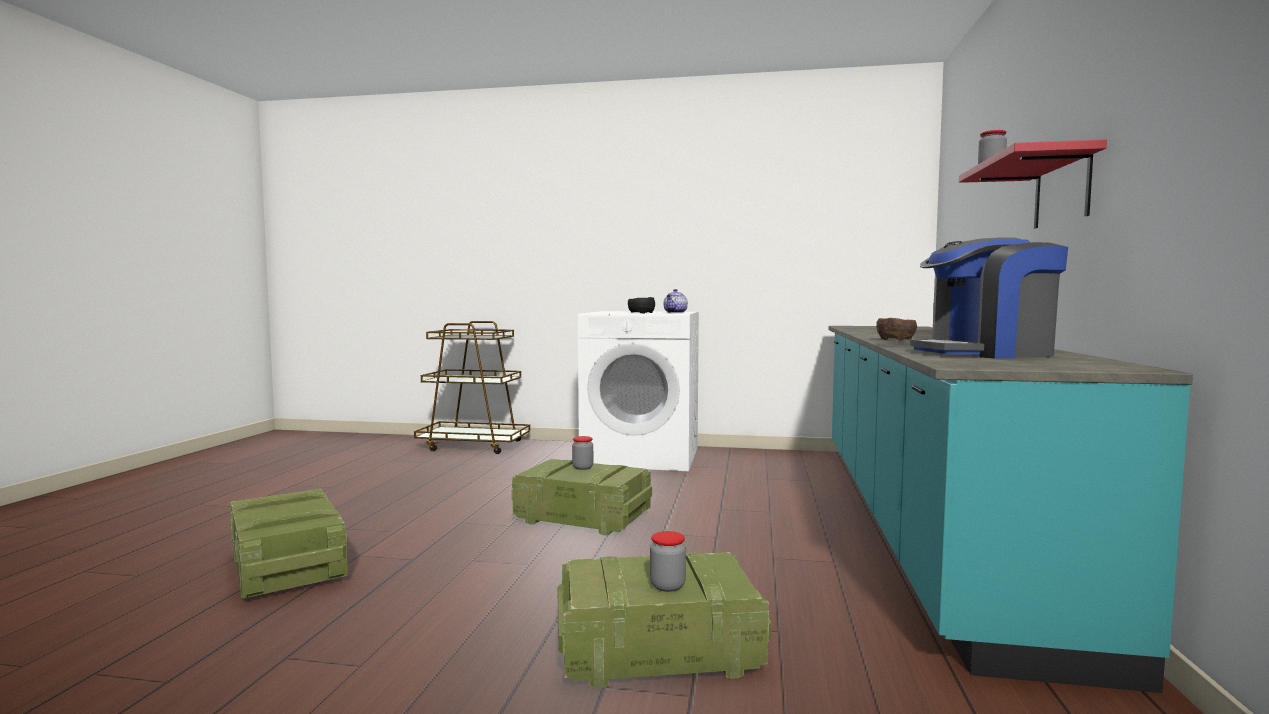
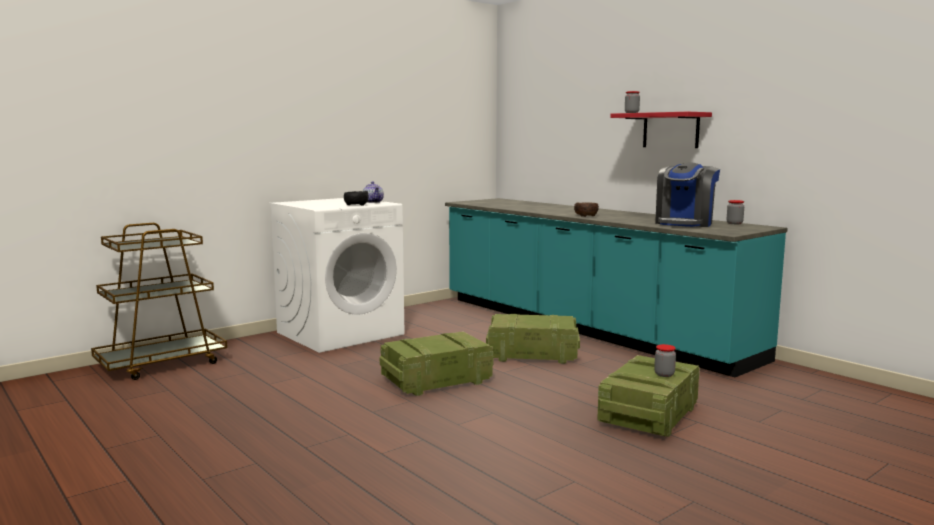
camera: 50 degrees left, 5 degrees up
(286, 567) = (360, 480): crate -> crate (531, 354)
(582, 467) = (427, 341): jar -> jar (734, 223)

